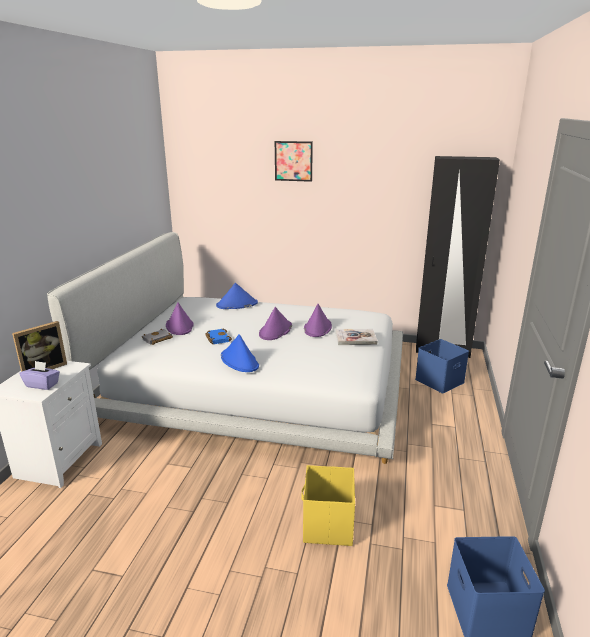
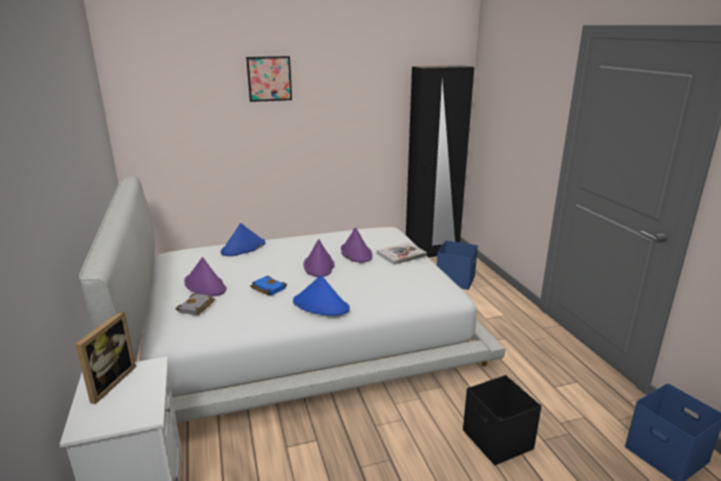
camera: 30 degrees left, 0 degrees up
(42, 385) = (136, 402): purple tissue box -> none
(327, 526) = (497, 440): yellow storage box -> black storage box

